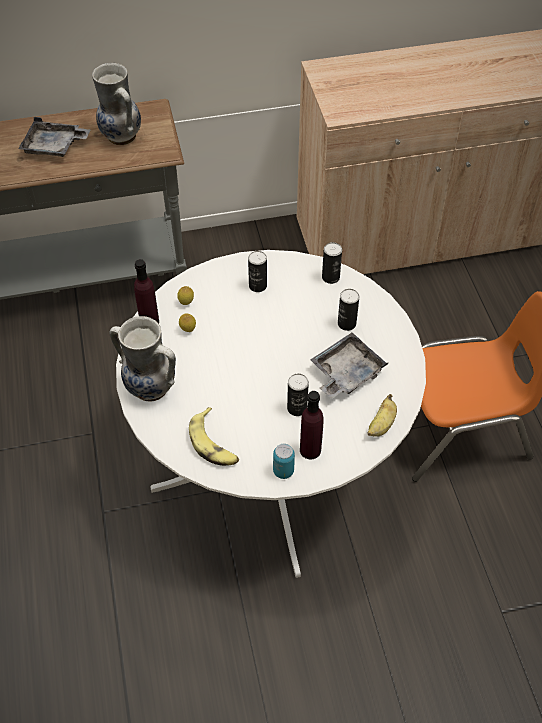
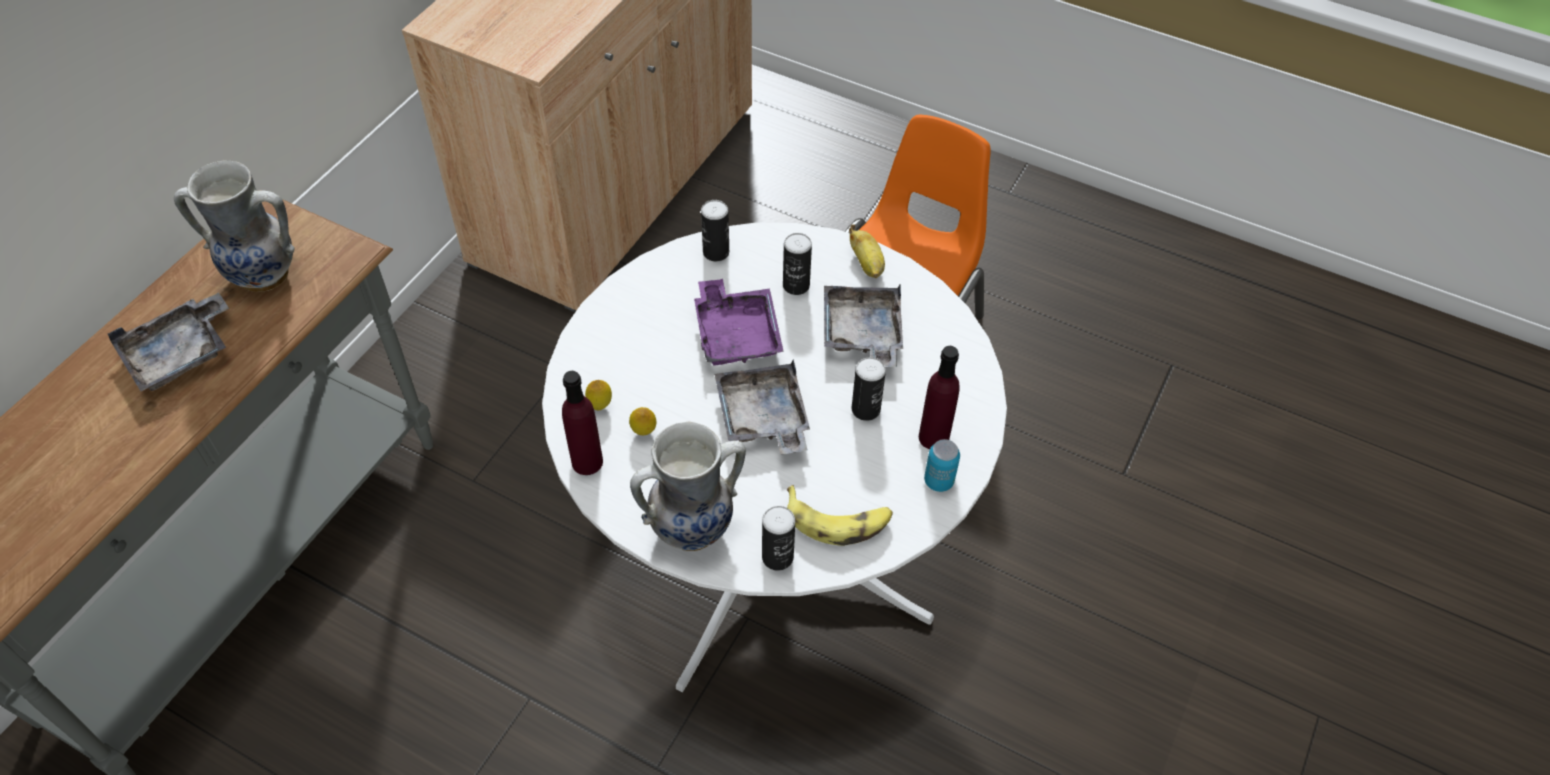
camera: 50 degrees left, 0 degrees up
(245, 370) = (763, 418): none -> grey tray
(257, 286) = (653, 322): can -> can (777, 557)
(287, 322) = (736, 334): none -> purple tray
(381, 425) = (961, 354): banana -> banana (867, 264)

